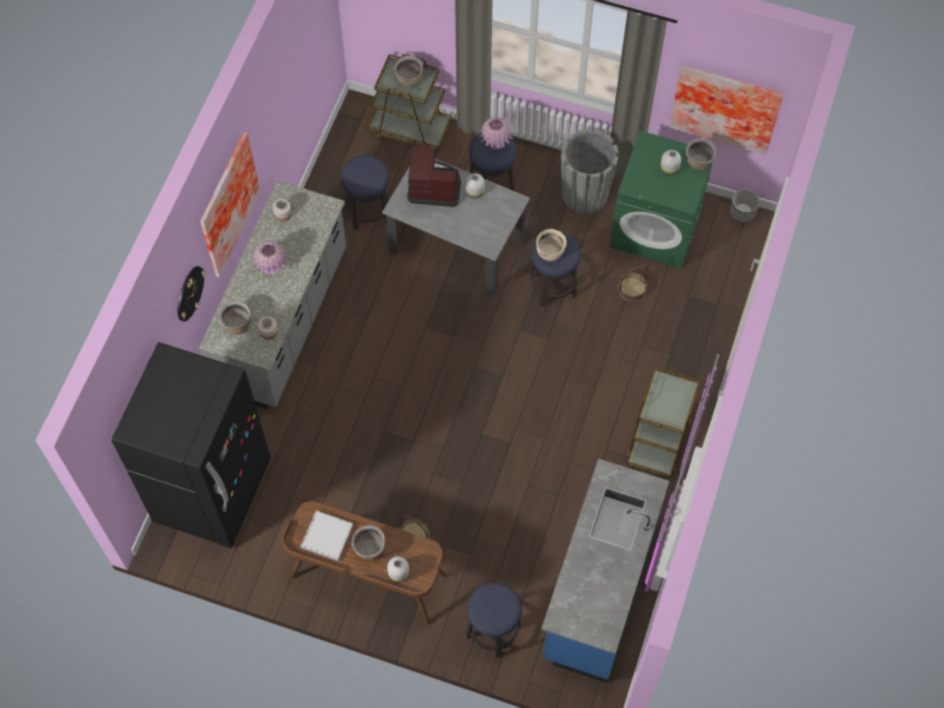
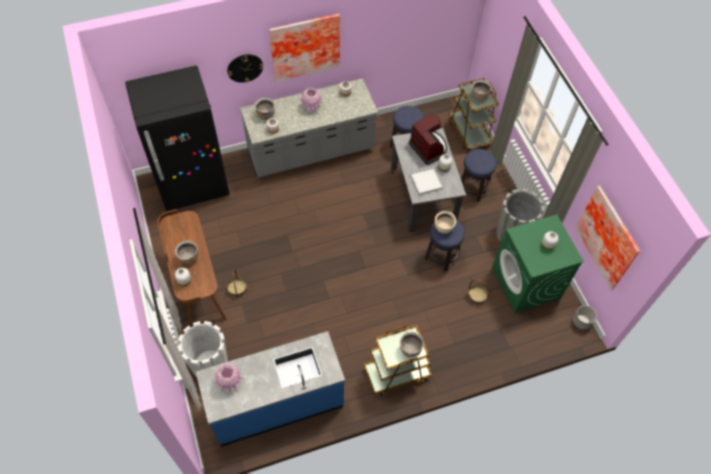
camera: 50 degrees right, 5 degrees down
(327, 536) = (181, 234): white tray -> white tray (426, 182)
(493, 631) = (210, 364): stool -> white planter
(495, 142) = (485, 159): pink vase -> pink vase (229, 381)
(698, 162) = (567, 257): brown cooking pot -> brown cooking pot (410, 349)

